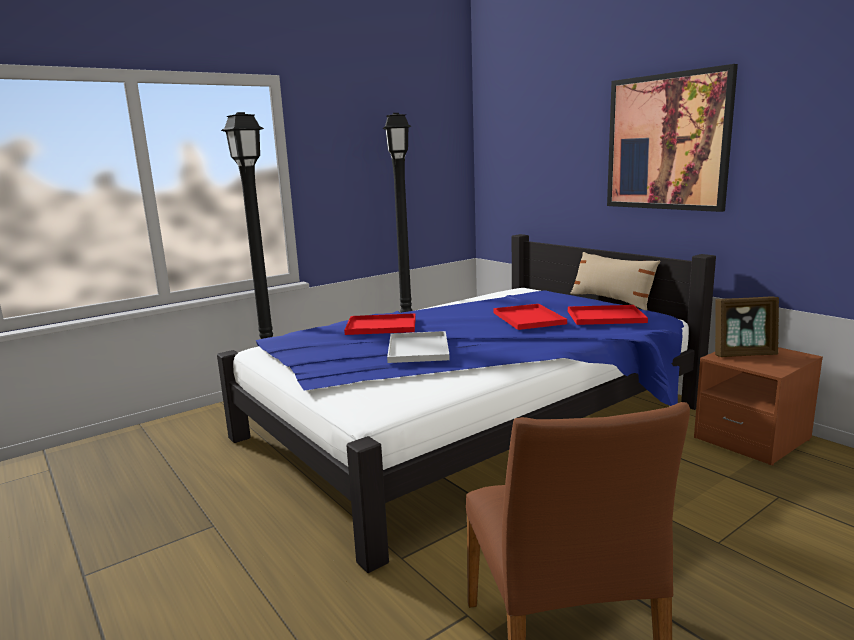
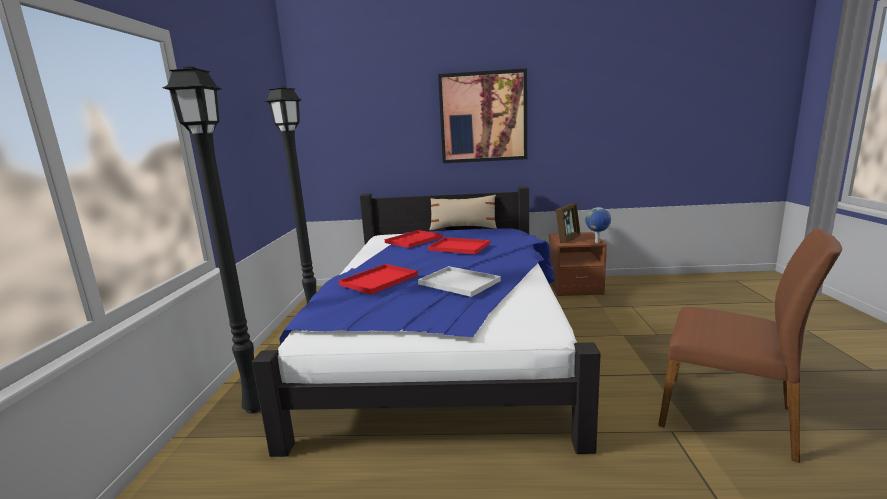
camera: 50 degrees left, 0 degrees up
(604, 317) = (494, 235): red tray -> red tray (413, 240)
(773, 371) = (597, 242): none -> globe

